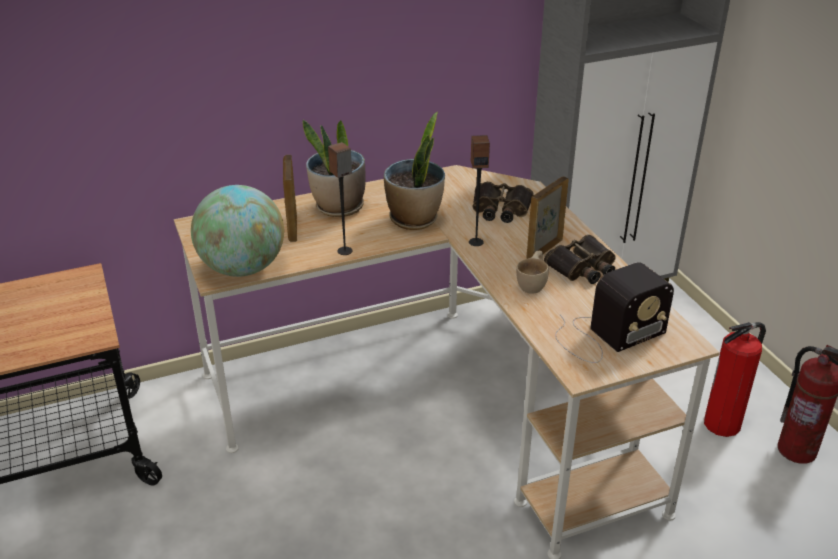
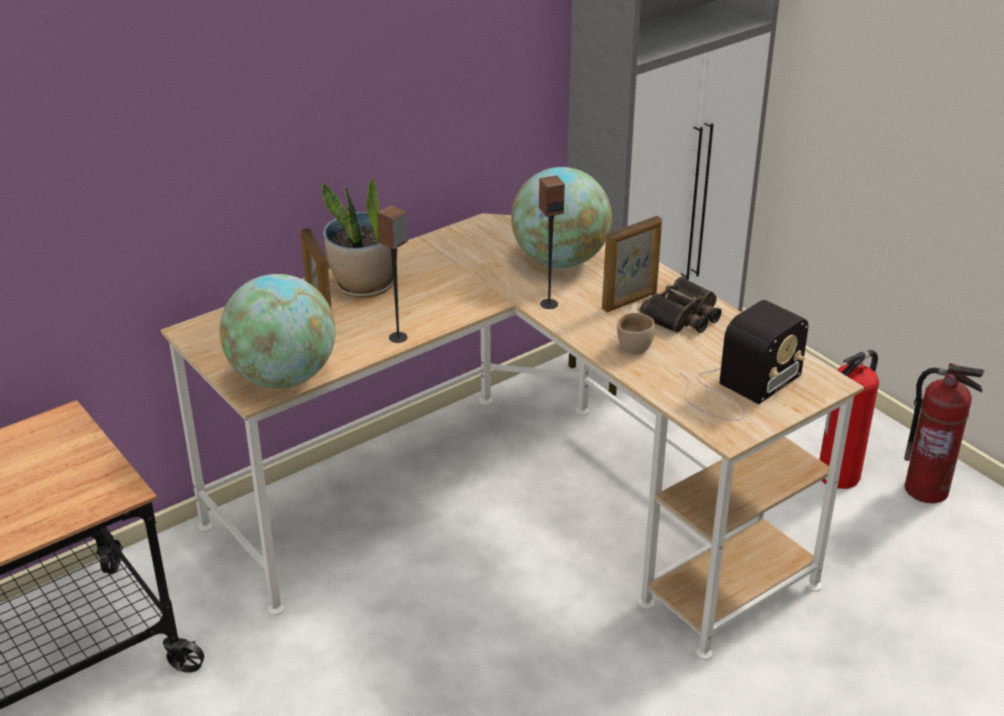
camera: 15 degrees left, 0 degrees up
(414, 219) = (464, 287): potted plant -> none
(500, 209) = (559, 260): binoculars -> globe
(543, 249) = (630, 301): picture frame -> picture frame turned 150 degrees counterclockwise

